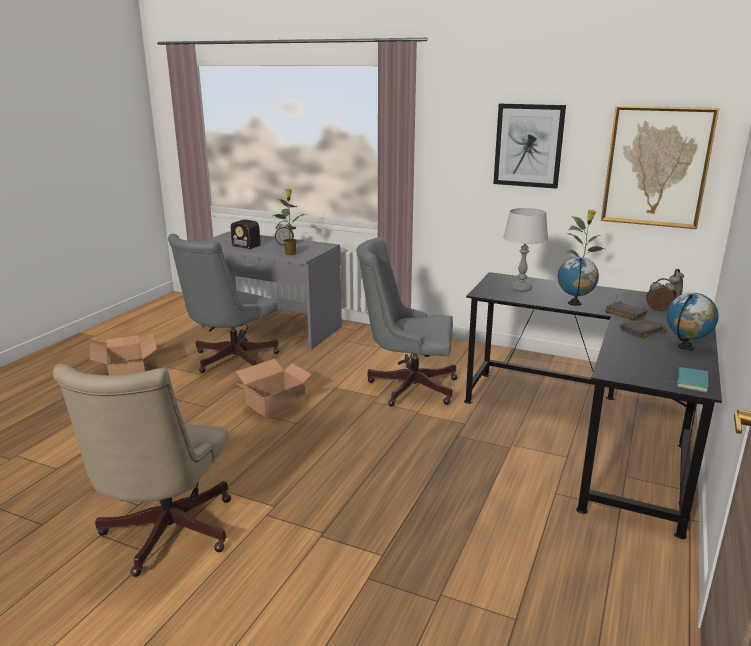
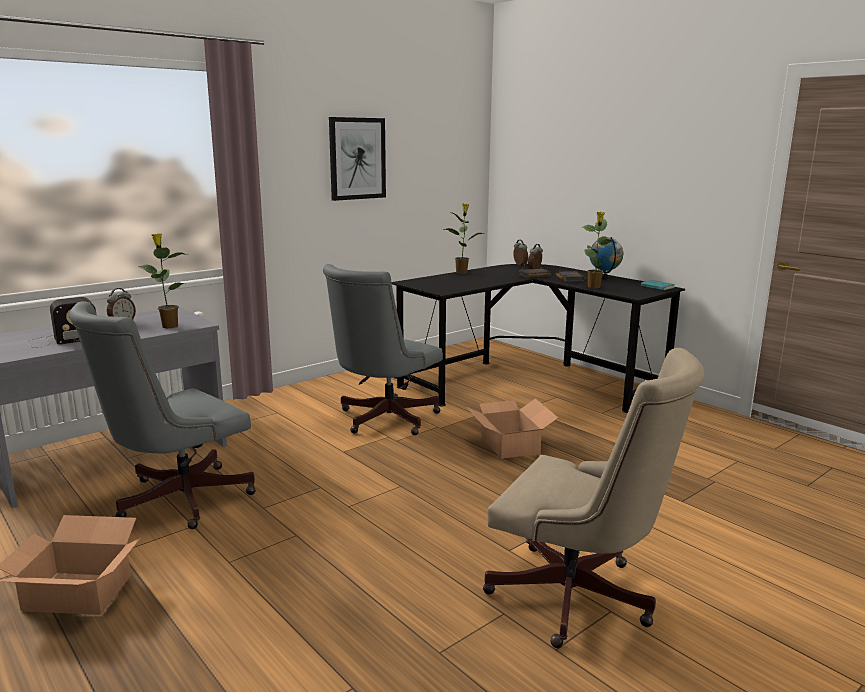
camera: 65 degrees left, 5 degrees down
(230, 360) = (176, 500): grey office chair -> grey office chair turned 75 degrees clockwise
(276, 403) = (341, 489): cardboard box -> cardboard box (510, 444)
(521, 289) = (448, 283): grey table lamp -> none
(574, 303) = (499, 279): globe -> none
(621, 347) = (594, 287): none -> potted plant
(656, 167) = (446, 169): picture -> none

